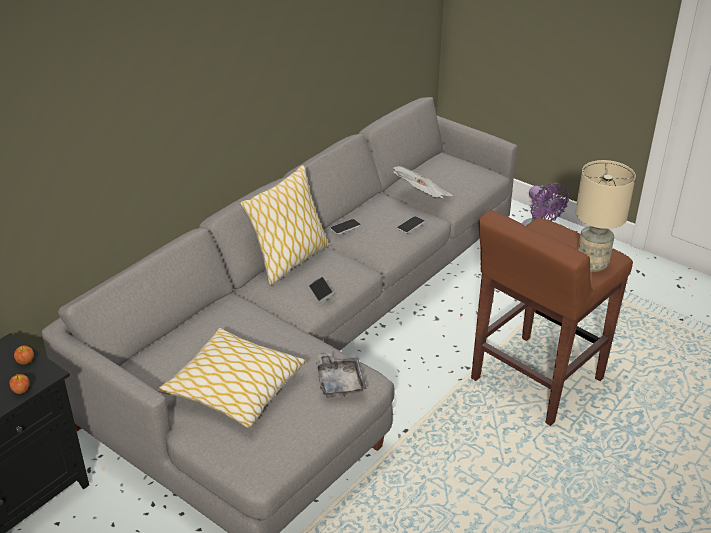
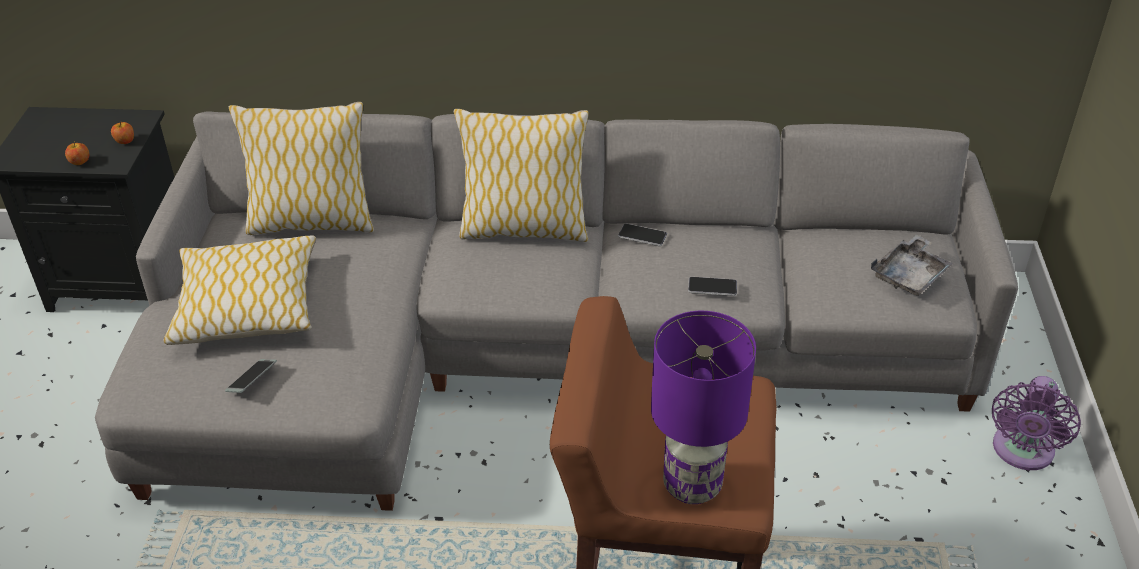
camera: 55 degrees right, 5 degrees up
(180, 334) = (311, 222): none -> pillow
(321, 292) = (485, 282): phone -> phone (252, 380)
(339, 382) = (324, 381): grey tray -> grey tray (910, 275)
(422, 197) = (795, 266): newspaper -> none
(592, 264) = (691, 487): beige table lamp -> purple table lamp

